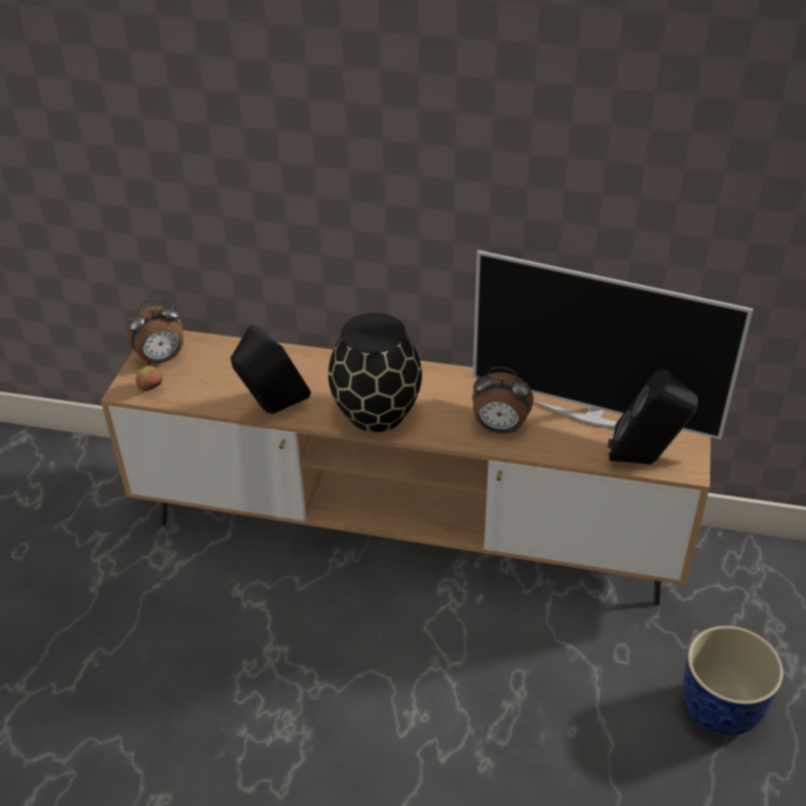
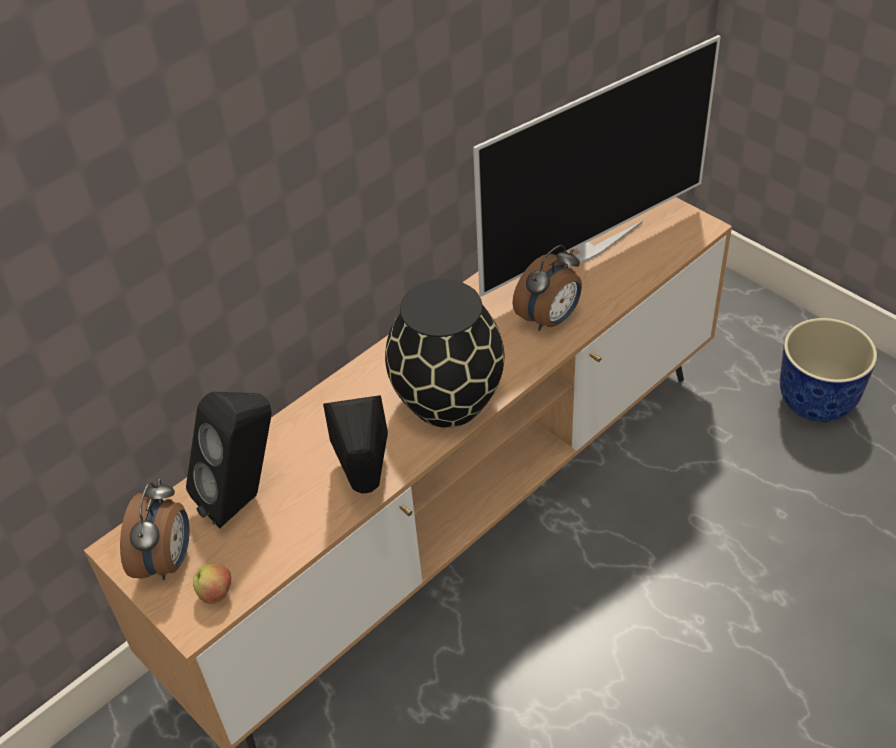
camera: 55 degrees left, 5 degrees up
(645, 461) = (671, 247): black speaker -> black speaker (244, 498)

